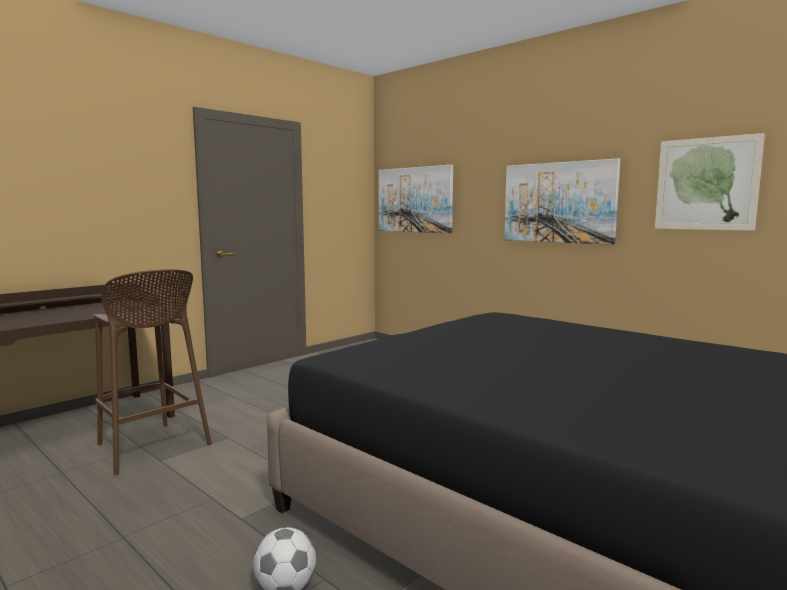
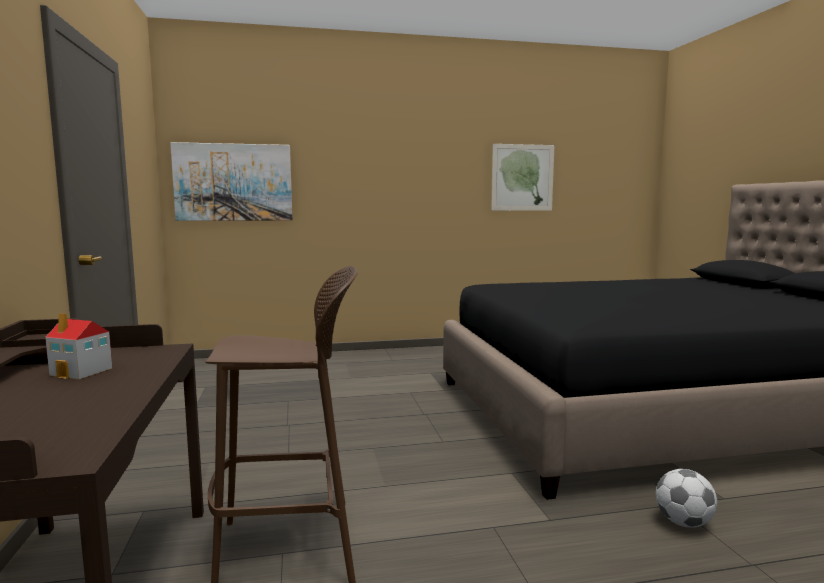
camera: 55 degrees left, 0 degrees up
(95, 310) = (82, 371): none -> toy house
(558, 202) = (412, 189): picture -> none

